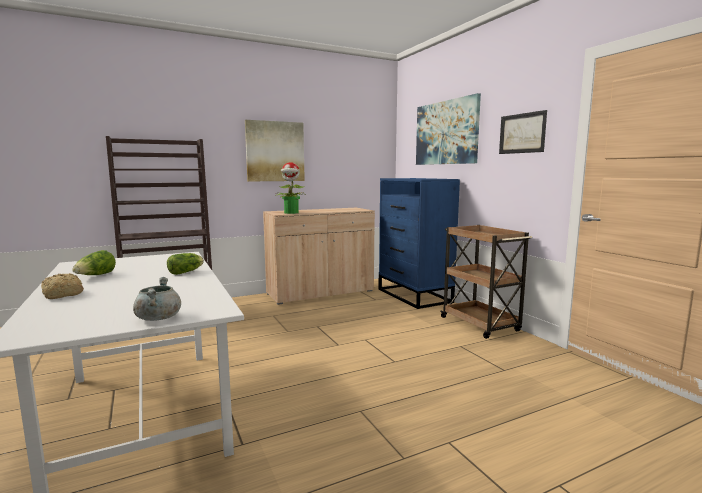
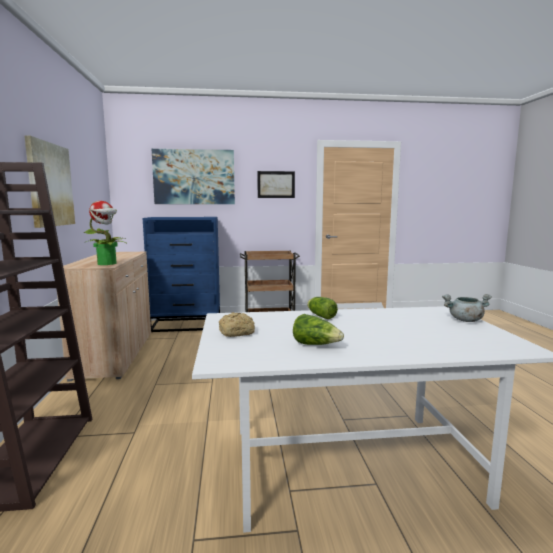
camera: 70 degrees left, 0 degrees up
(62, 295) = (400, 350): bread -> bread (237, 332)

